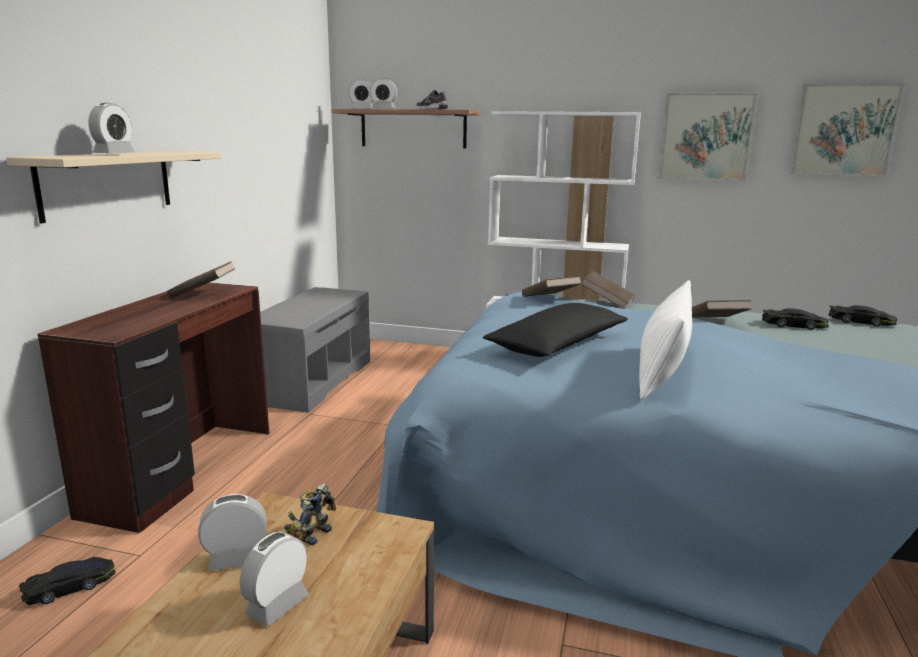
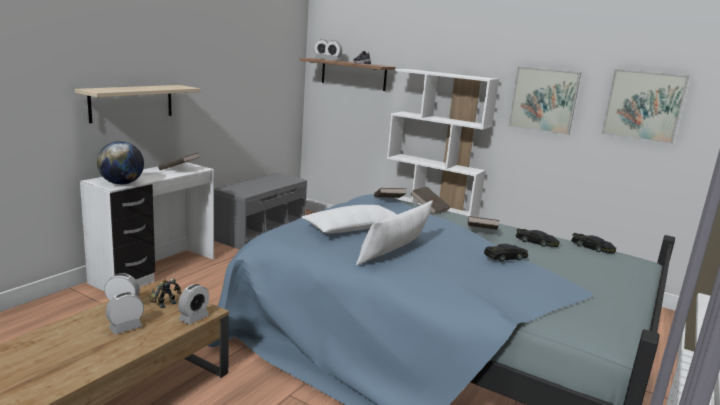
camera: 15 degrees right, 0 degrees up
(70, 586) = (71, 313): black toy car -> black toy car (506, 257)
(114, 154) = (133, 88): alarm clock -> alarm clock (194, 318)
(124, 328) = (121, 183): none -> globe
(185, 471) = (156, 270): brown desk -> white desk
(557, 345) = (353, 229): black pillow -> white pillow

